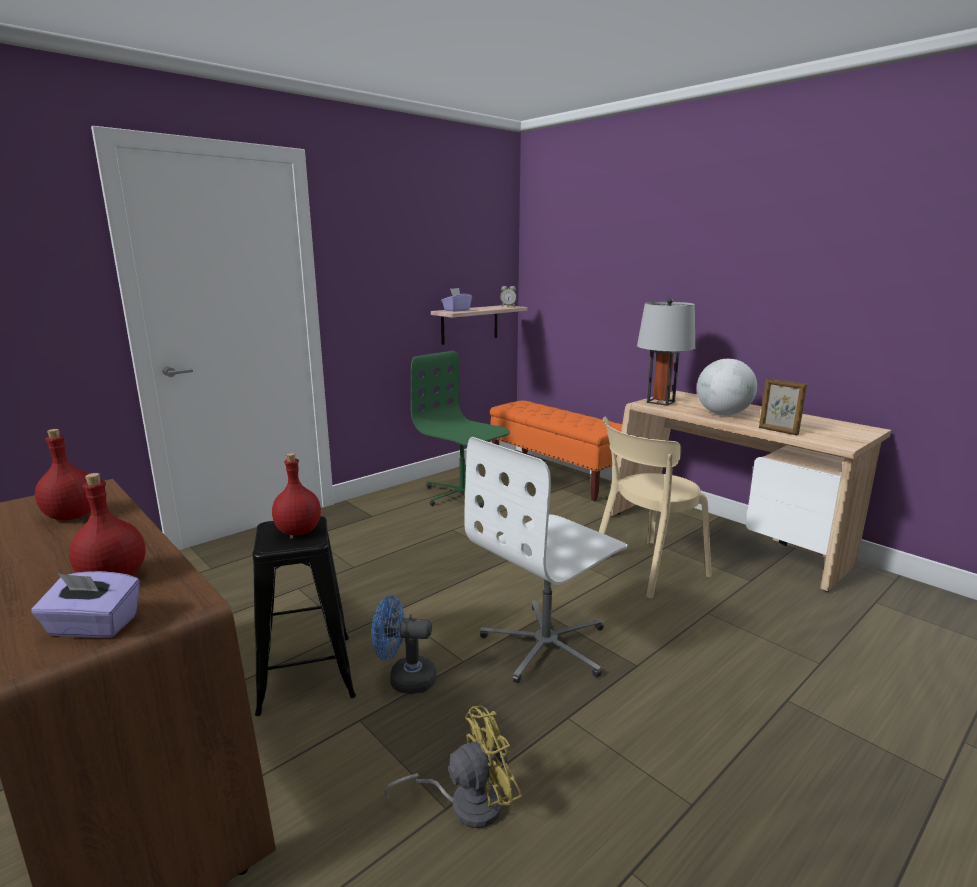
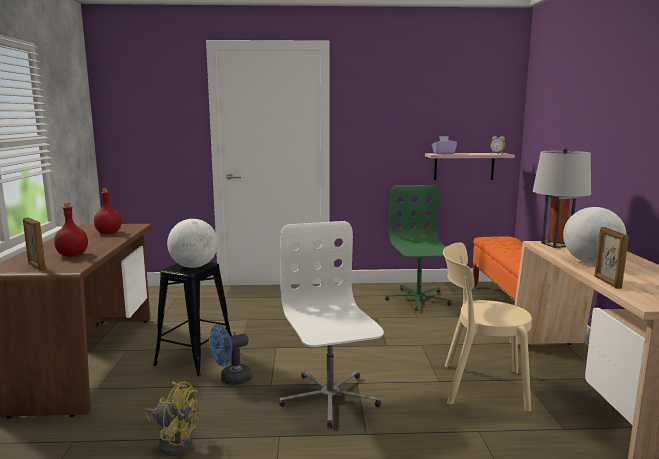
camera: 40 degrees right, 5 degrees down
(93, 627) = (36, 266): purple tissue box -> picture frame
(297, 531) = (194, 266): red bottle -> globe
(404, 679) = (231, 379): blue fan -> blue fan turned 75 degrees counterclockwise
(547, 645) = (329, 398): white office chair -> white office chair turned 75 degrees clockwise

